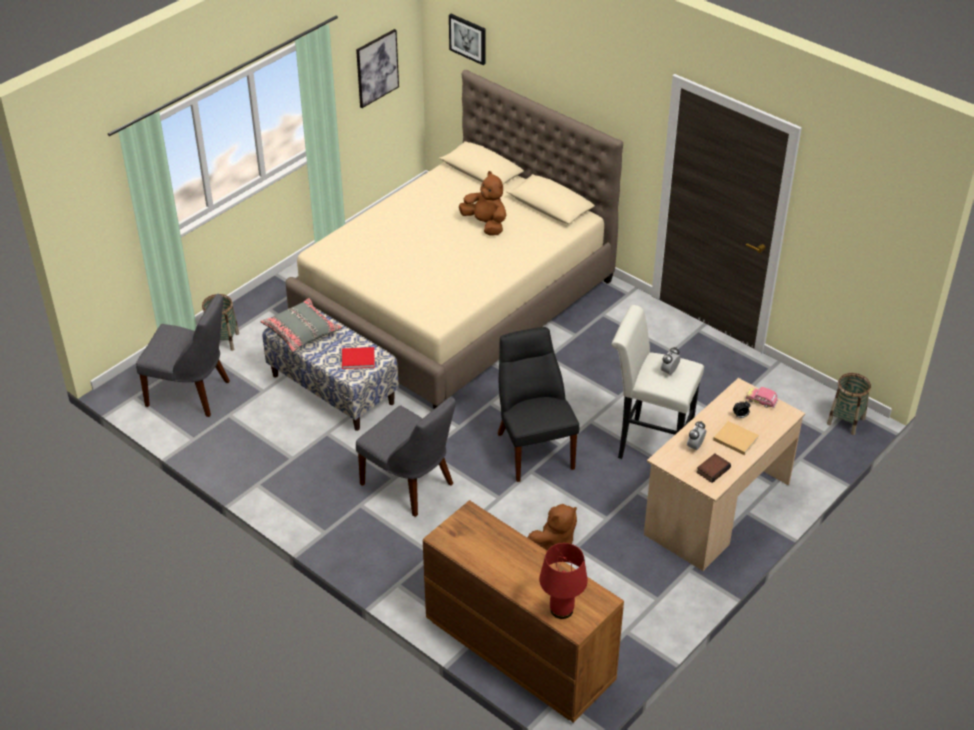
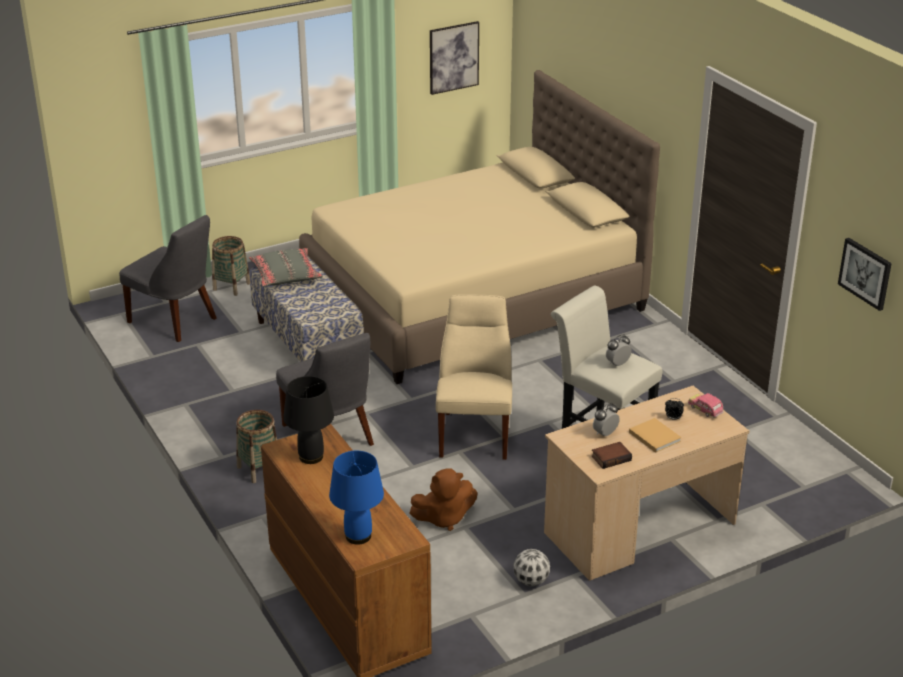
camera: 20 degrees right, 10 degrees down
(359, 359) = (325, 306): red book -> none
(468, 38) = (546, 38): picture -> picture (865, 273)
(474, 539) = (311, 456): none -> black table lamp
(485, 224) = (510, 215): brown plush toy -> none
(533, 448) = (475, 432): black chair -> beige chair
(561, 609) = (358, 535): red table lamp -> blue table lamp
(657, 585) = (531, 581): none -> football
(846, 421) = (836, 482): basket -> basket (259, 469)

